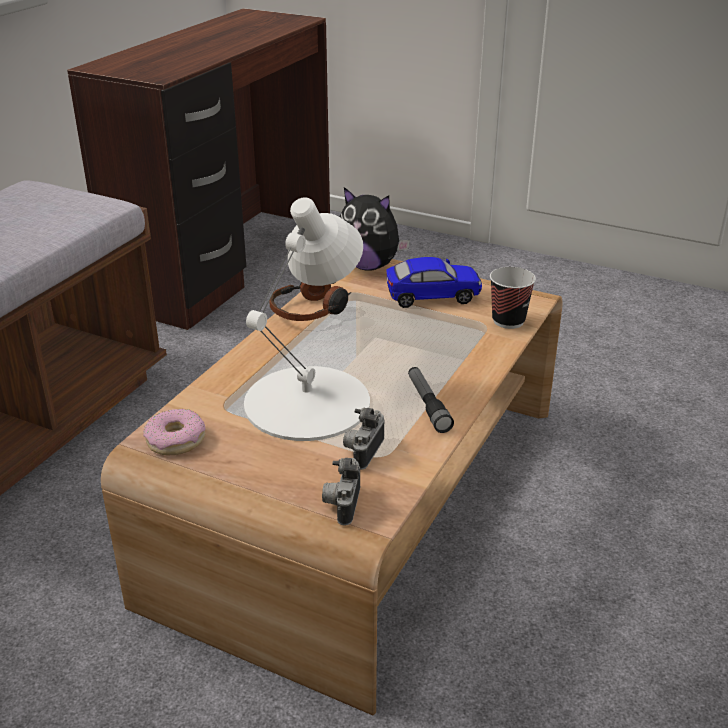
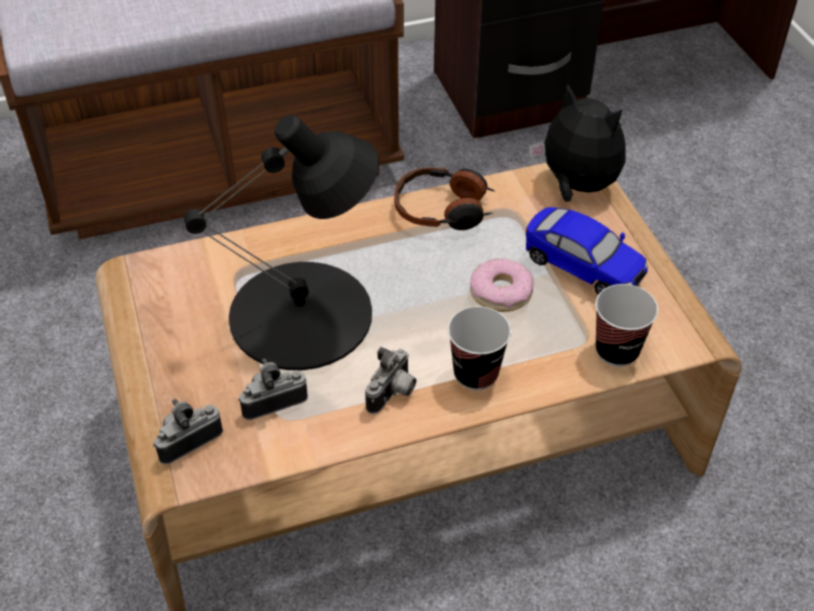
camera: 45 degrees right, 15 degrees up
(175, 440) = (161, 280): donut -> donut (501, 292)
(309, 402) = (303, 315): white table lamp -> black table lamp
(369, 266) = (576, 186): plush toy -> plush toy turned 150 degrees clockwise
(428, 405) = (393, 394): flashlight -> camera
(456, 370) = (476, 374): none -> cup

